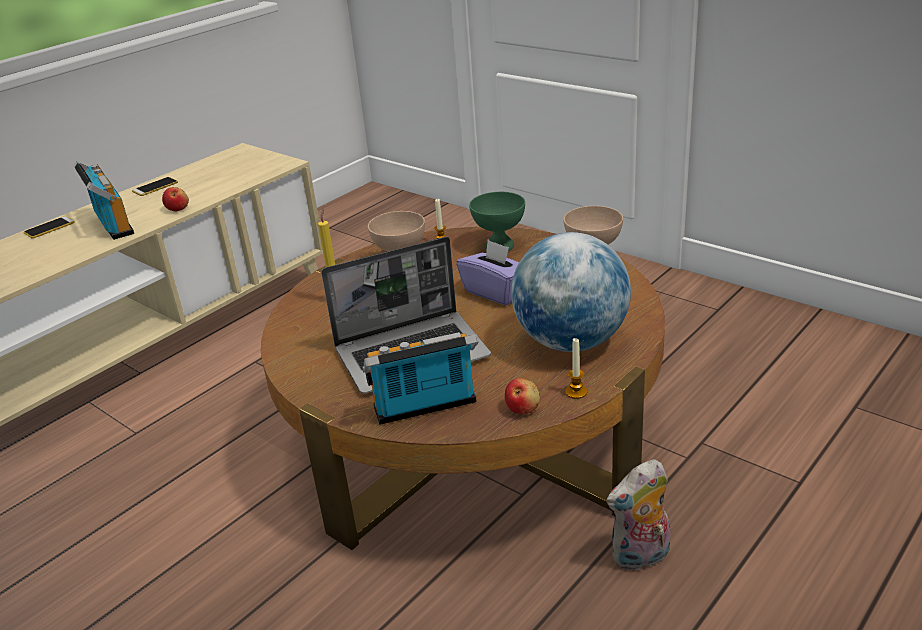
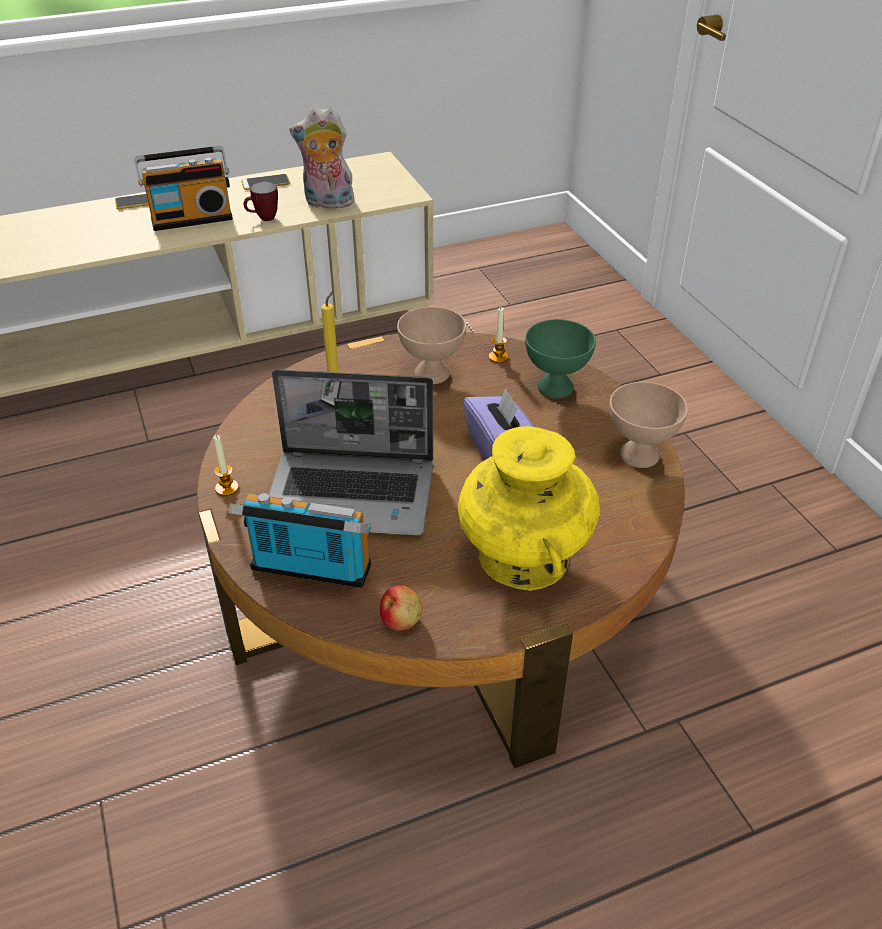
camera: 25 degrees right, 10 degrees up
(111, 225) = (192, 218): radio -> radio turned 75 degrees clockwise
(178, 208) = (263, 219): apple -> mug
(571, 342) = (523, 555): globe -> yellow vase
(576, 392) = (472, 626): candle -> candle (227, 488)
(640, 557) = (500, 827): plush toy -> plush toy (327, 203)

